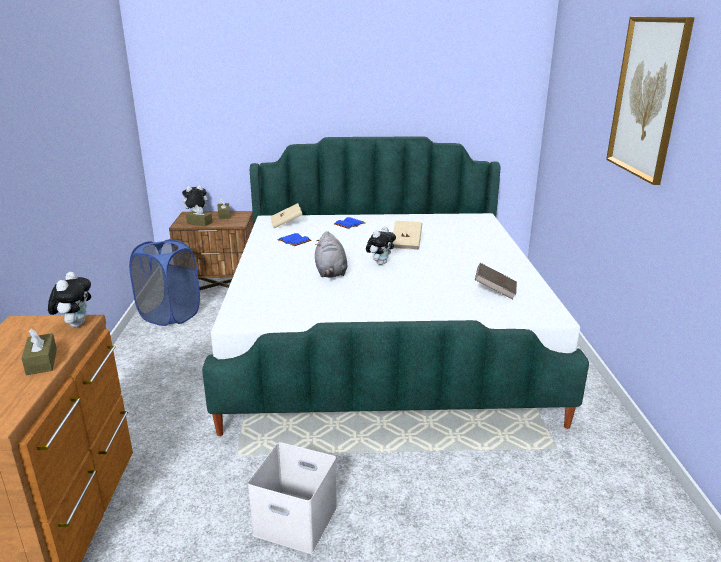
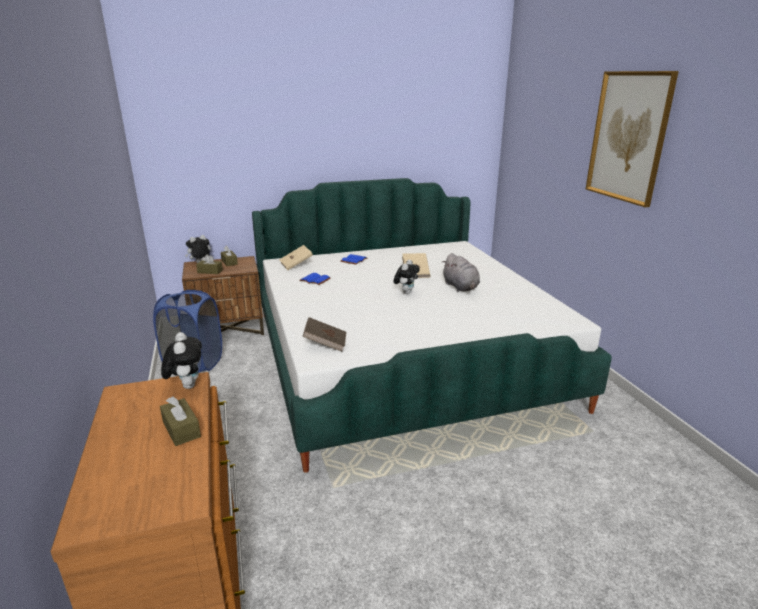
camera: 15 degrees left, 0 degrees up
(293, 521) = (418, 538): white storage box -> none
(330, 272) = (369, 305): grey plush toy -> grey plush toy (461, 287)
(495, 291) = (517, 306): brown book -> brown book (325, 344)

